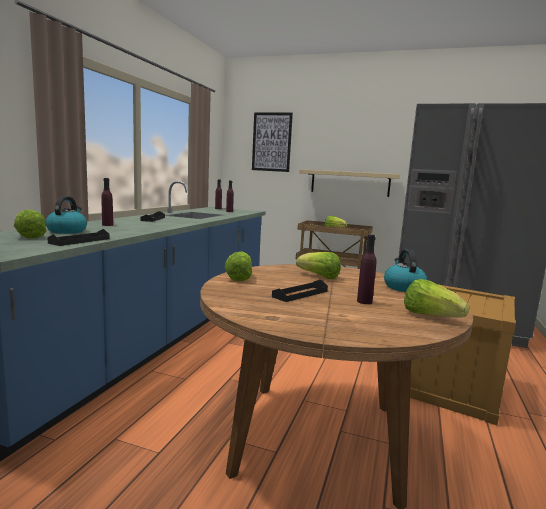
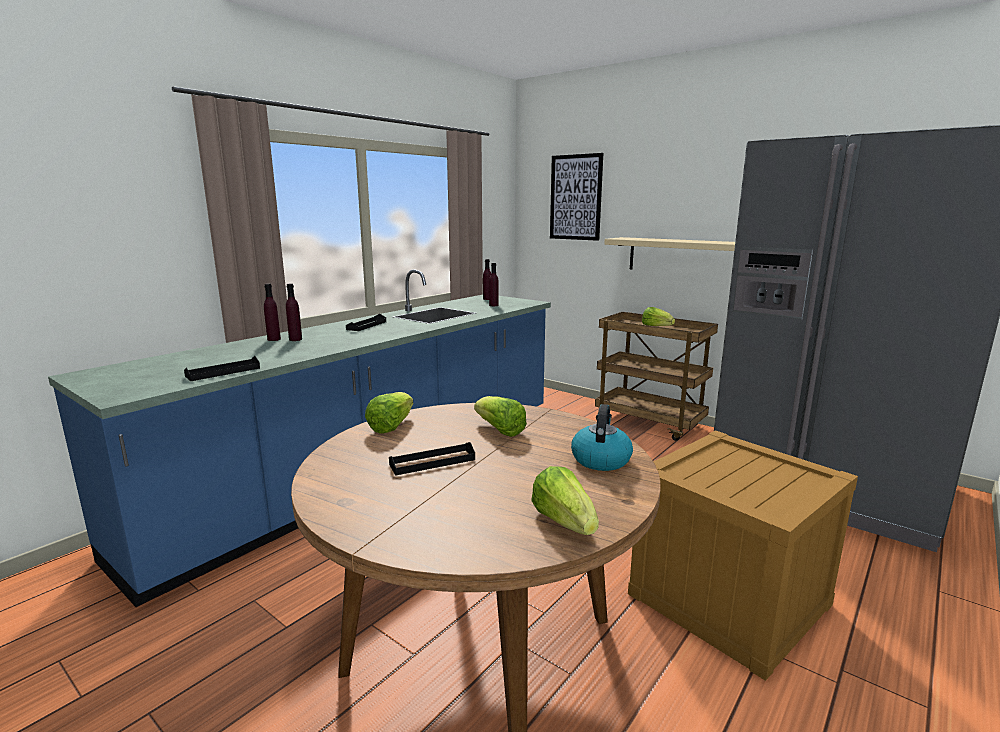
camera: 20 degrees right, 5 degrees up
(28, 236) = (182, 363): lettuce -> none
(67, 231) = (235, 352): kettle -> none
(364, 301) = (503, 484): purple bottle -> purple bottle (274, 339)

